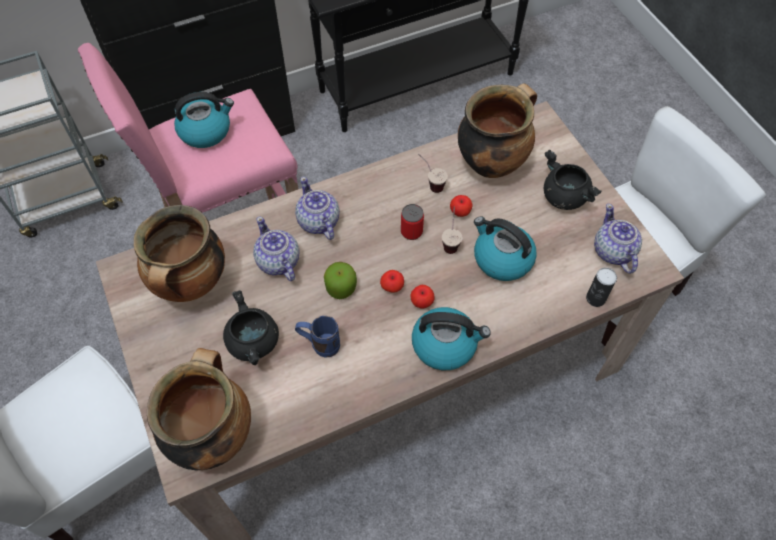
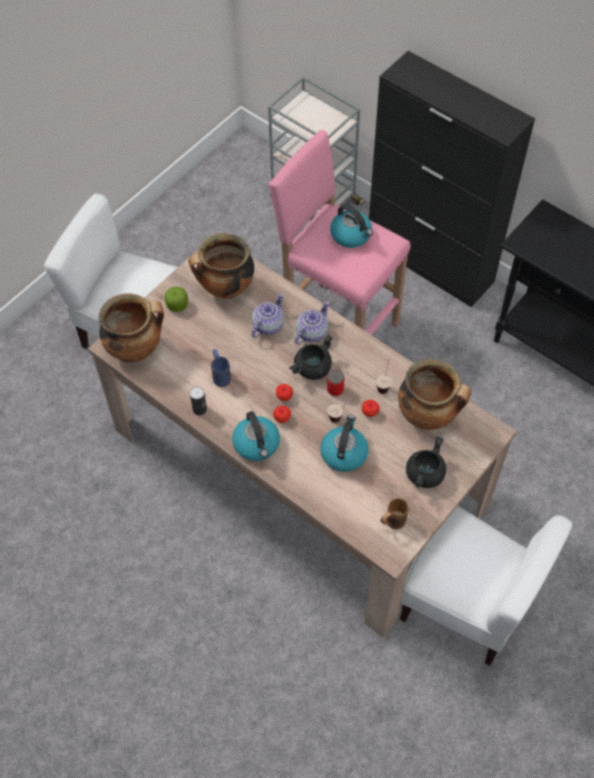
camera: 65 degrees right, 0 degrees up
(254, 343) = (204, 341): black cooking pot -> black cooking pot (312, 369)
(341, 287) = (267, 368): apple -> apple (177, 305)
(595, 298) = (343, 523): can -> can (199, 409)
(613, 252) = (391, 523): teapot -> brown mug

